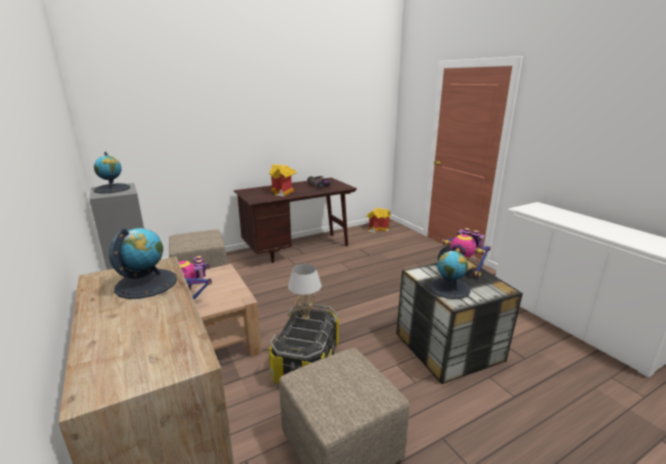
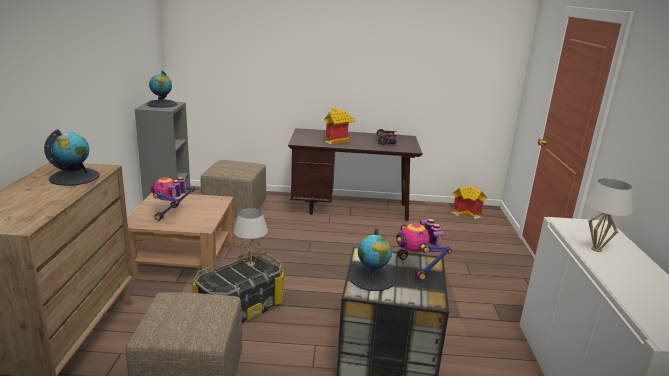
camera: 30 degrees right, 0 degrees up
(565, 220) = (596, 249): none -> white table lamp

